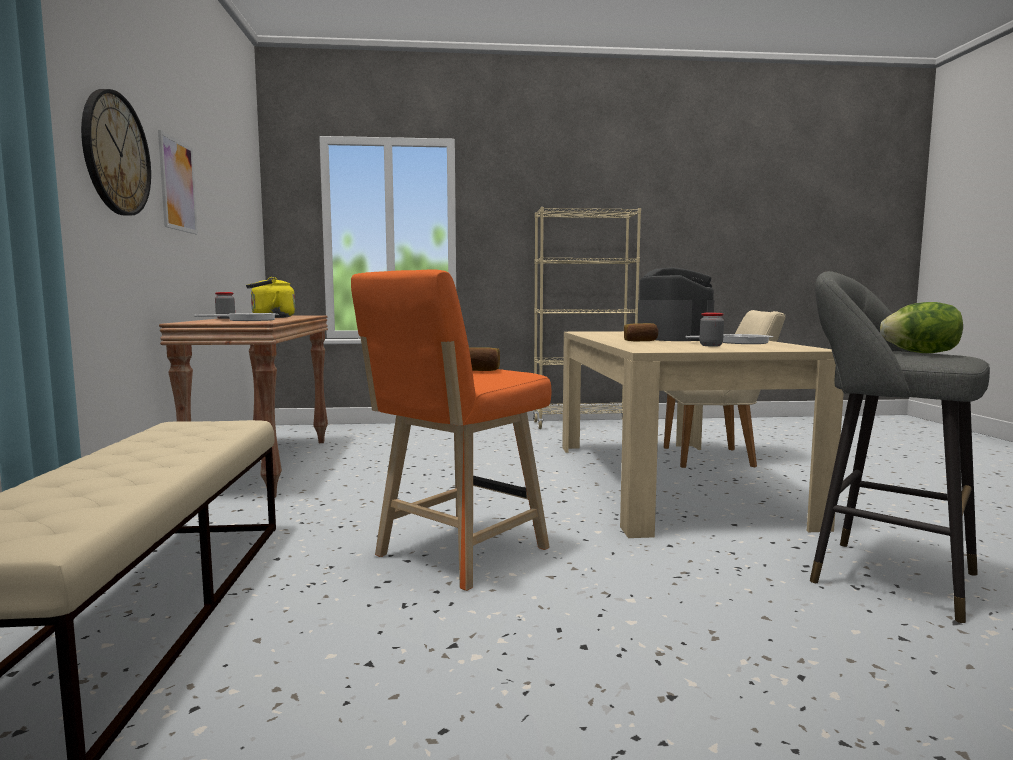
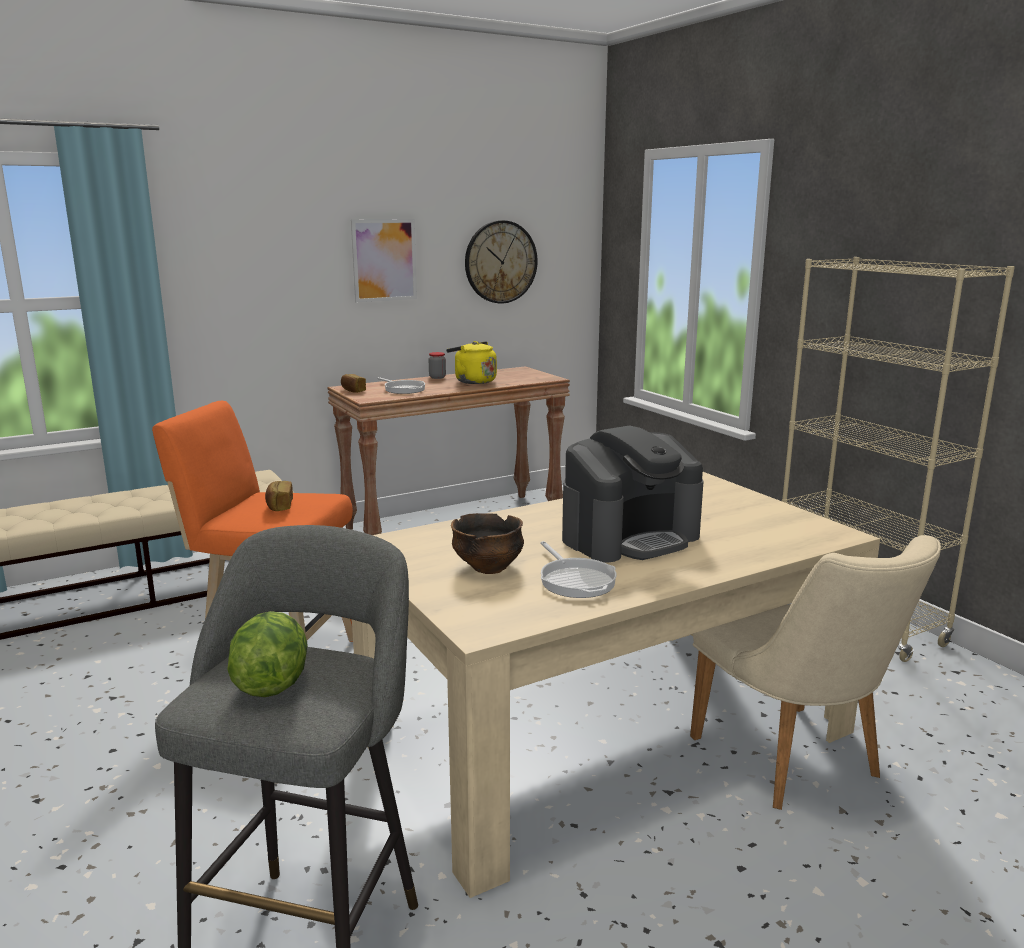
camera: 65 degrees right, 10 degrees up
(115, 154) = (279, 258): wall clock -> wall clock (500, 262)
(640, 341) = (540, 526): bread -> bread (352, 390)
(711, 345) = (488, 567): jar -> bowl

